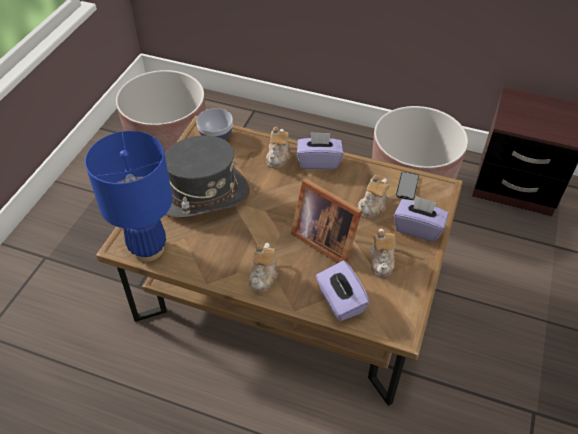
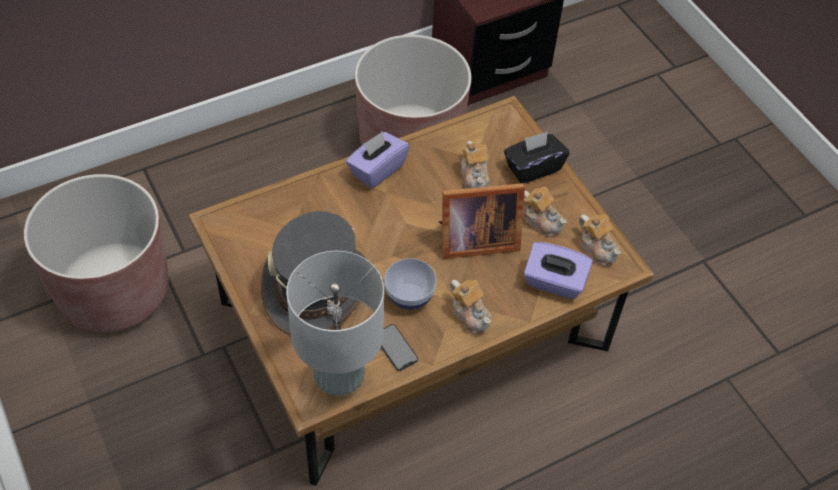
camera: 50 degrees left, 5 degrees up
(148, 248) = (339, 381): blue table lamp -> grey table lamp
(216, 136) = (244, 220): bowl -> bowl (409, 296)
(278, 157) = (333, 194): teapot -> teapot (597, 248)
(407, 186) = (479, 135): phone -> phone (395, 347)
(418, 228) = (533, 168): purple tissue box -> black tissue box

